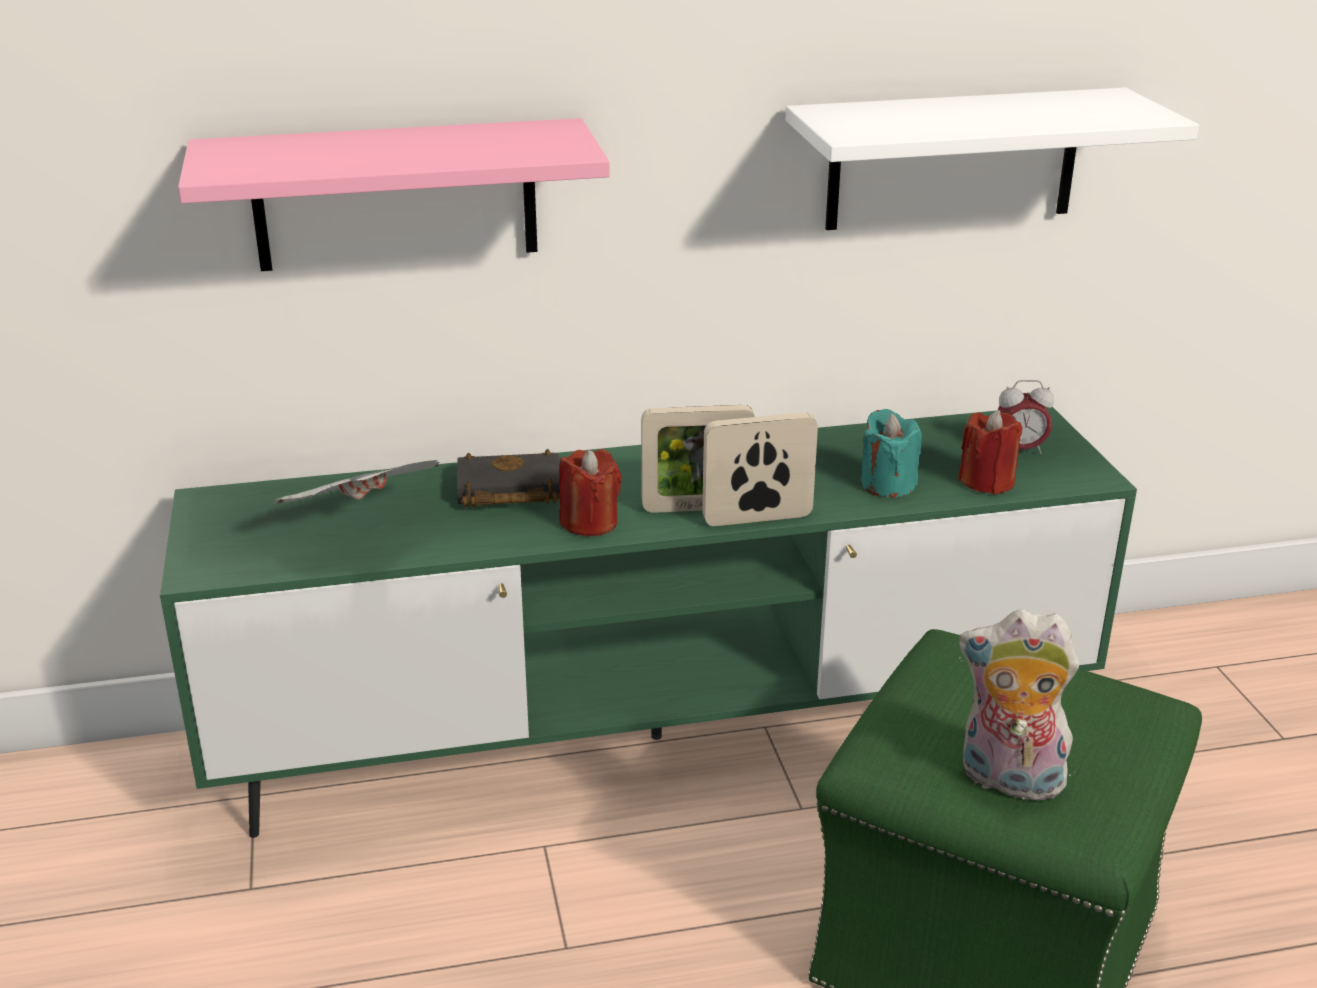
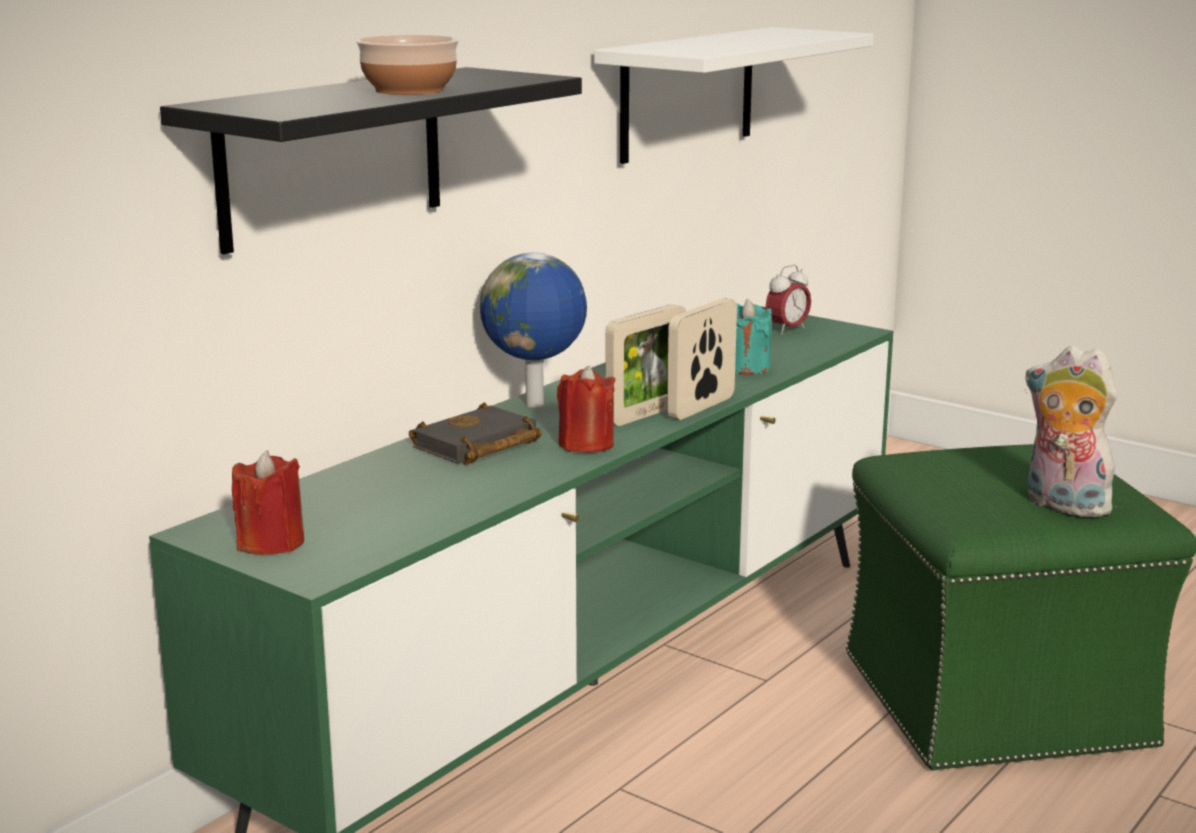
camera: 40 degrees left, 10 degrees down
(360, 524) = (396, 501): newspaper -> none
(395, 195) = (332, 157): pink shelf -> black shelf
(402, 154) = (408, 90): none -> bowl
(628, 462) = (536, 405): none -> globe
(987, 482) = (803, 350): red candle -> red candle (271, 543)
(1007, 780) = (1062, 505): plush toy -> plush toy turned 60 degrees clockwise

